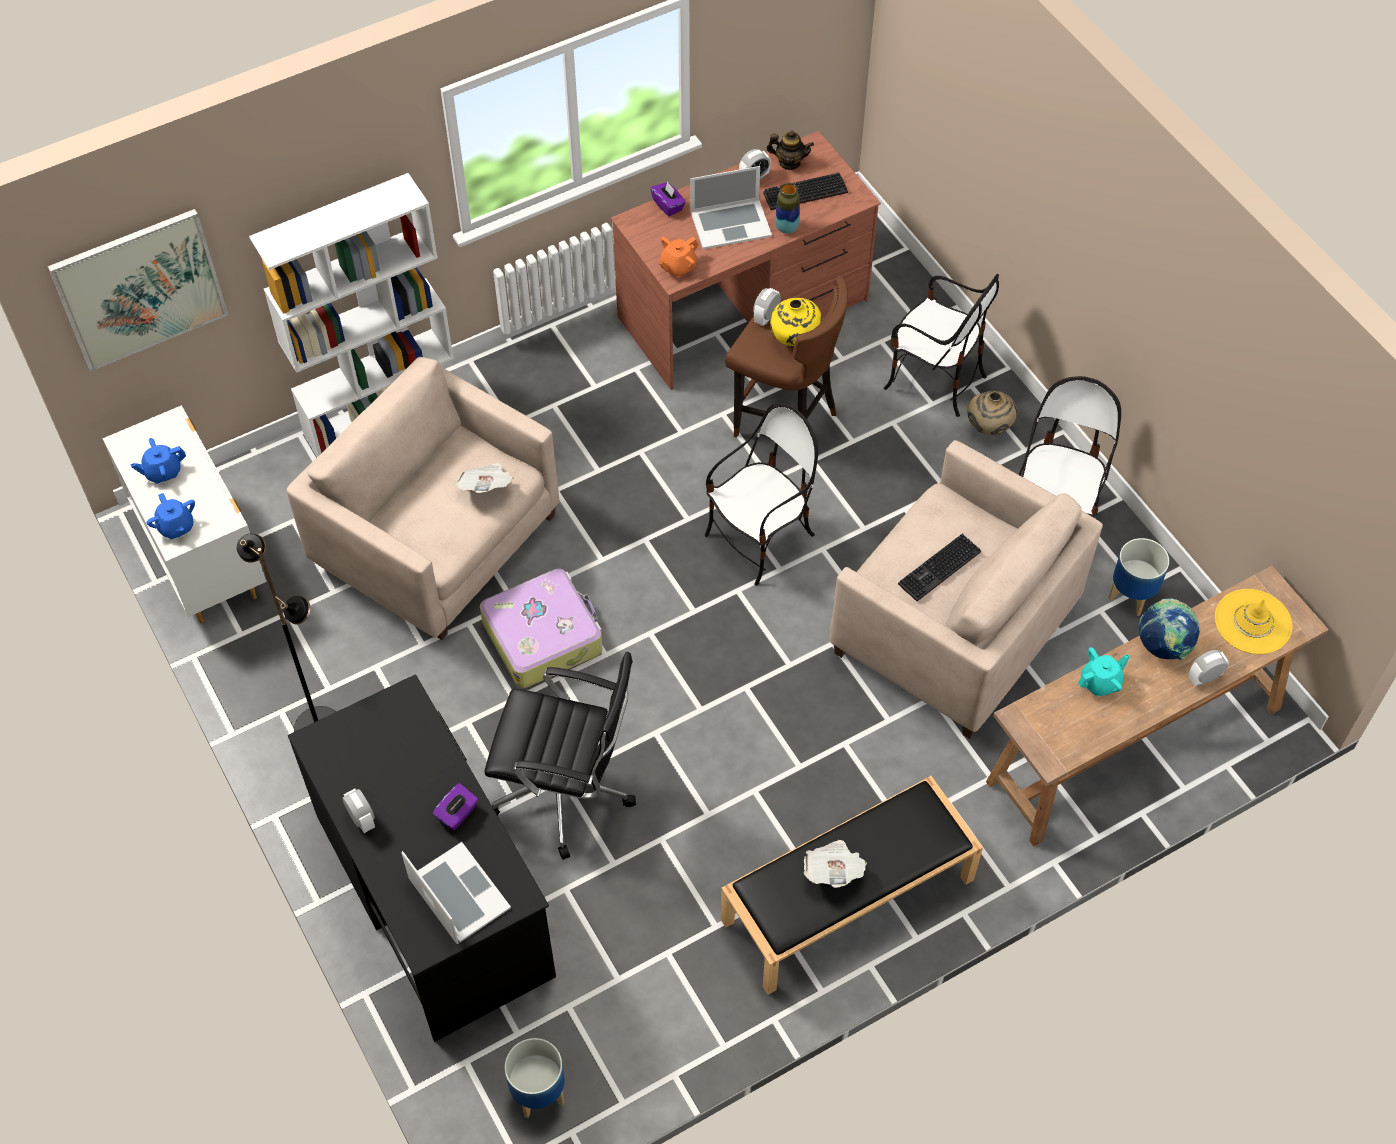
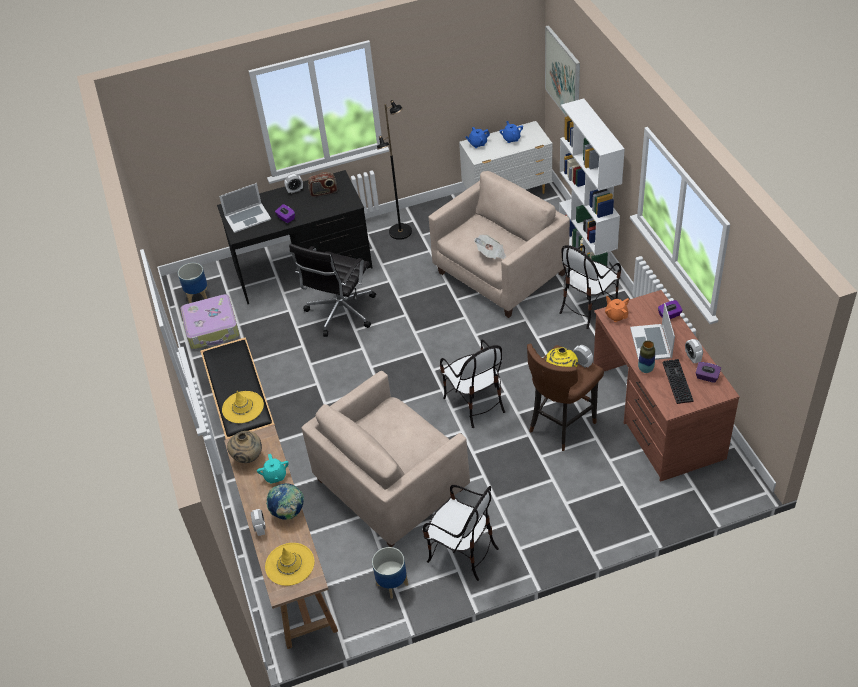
camera: 105 degrees right, 10 degrees down
(367, 760) = (323, 192): none -> radio
(543, 636) = (432, 309): suitcase -> suitcase (212, 328)
(789, 162) = (707, 377): teapot -> purple tissue box
(833, 870) = (234, 375): newspaper -> none
(908, 832) = (243, 407): none -> yellow hat
(934, 380) = (586, 508): chair -> chair (587, 307)
(939, 570) = (389, 434): keyboard -> none
(988, 429) = (540, 531): beige vase -> beige vase (248, 458)

